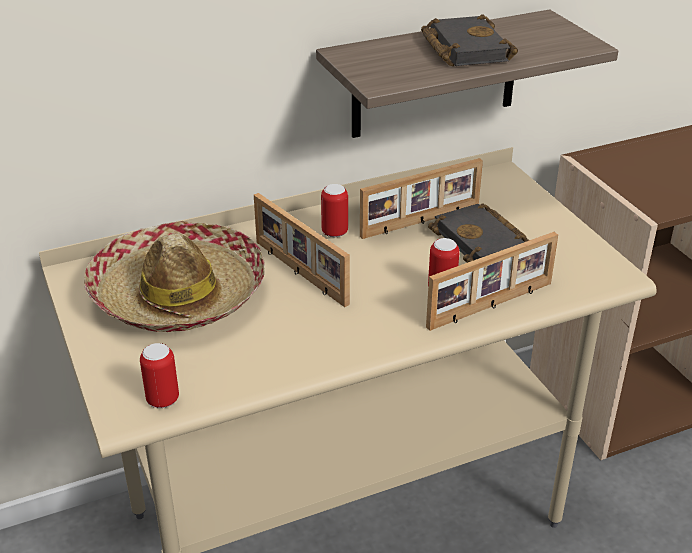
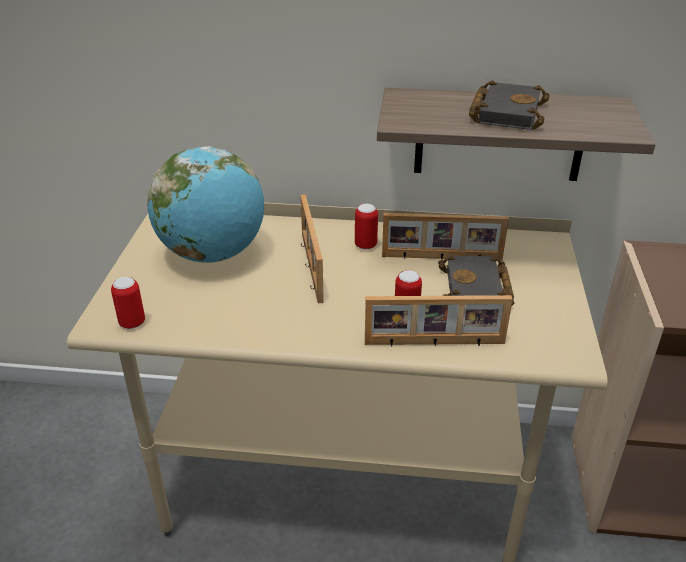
camera: 30 degrees right, 0 degrees up
(177, 294) = (213, 254): hat -> globe

